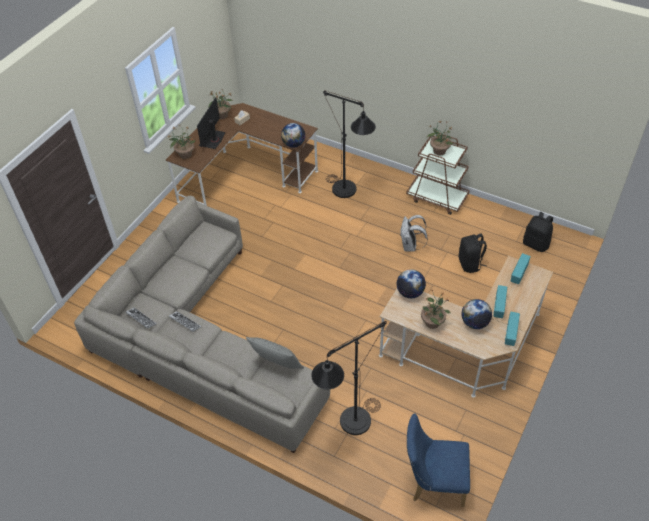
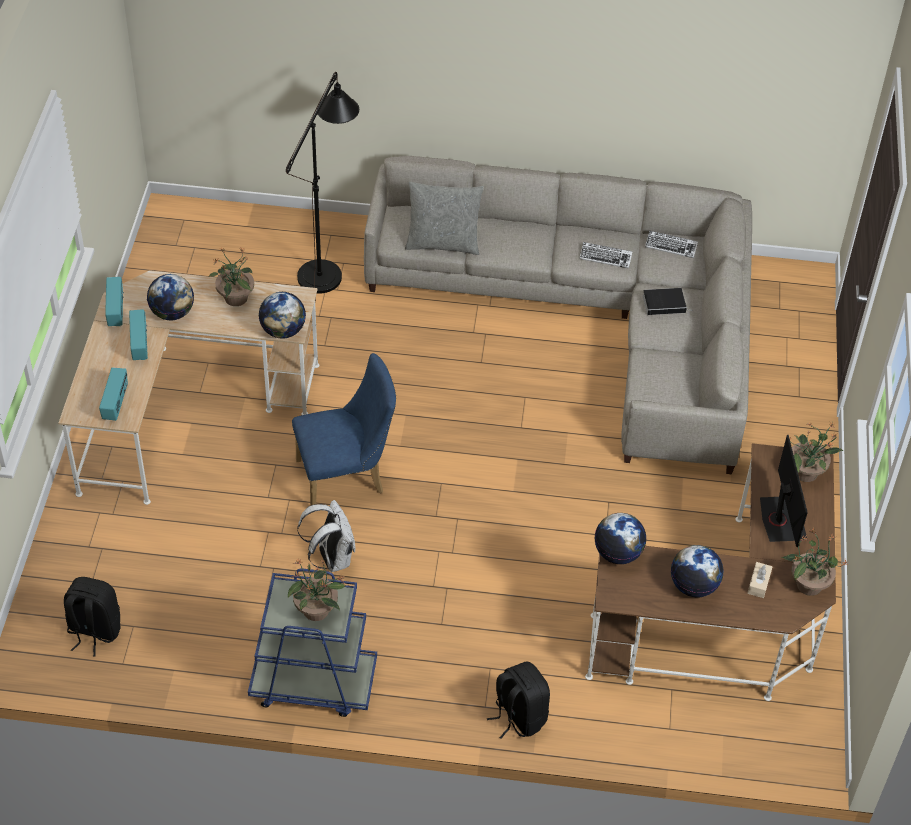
camera: 155 degrees right, 0 degrees up
(173, 283) = (665, 303): none -> book
(270, 126) = (694, 586): none -> globe
(348, 193) = (496, 641): black floor lamp -> none
(433, 482) = (194, 240): blue chair -> blue chair (347, 477)
(437, 198) = (313, 683): brown cart -> blue cart
(470, 264) = (212, 554): black backpack -> black backpack (518, 716)

